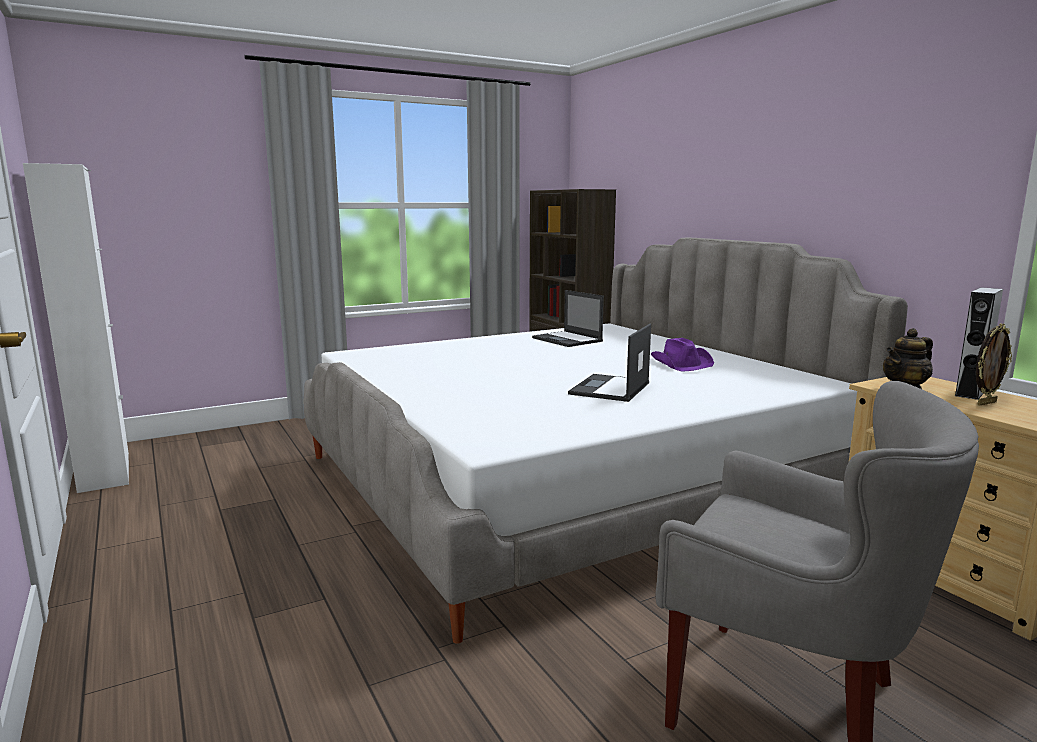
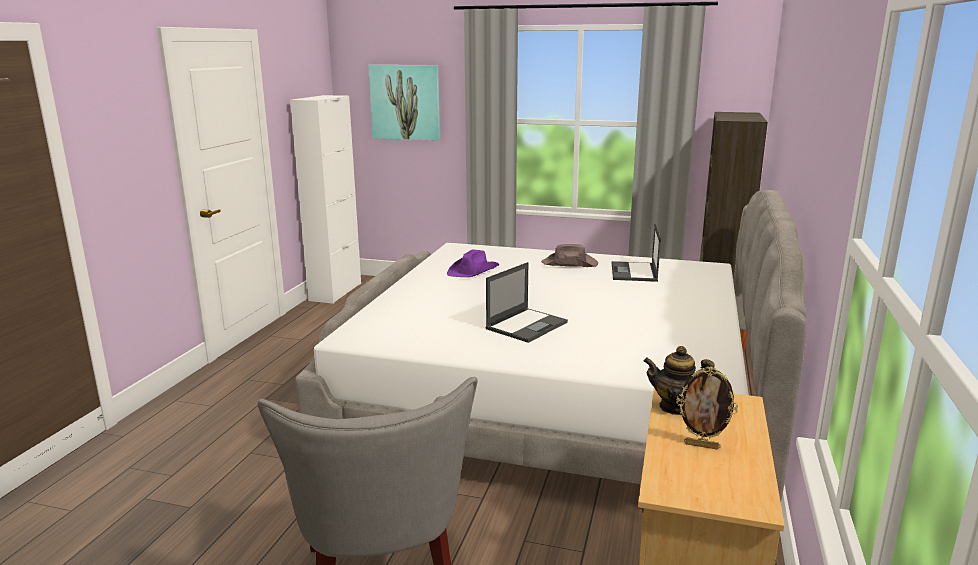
camera: 45 degrees right, 5 degrees up
(167, 183) = (405, 102): none -> picture
(501, 344) = (570, 264): none -> brown hat
(609, 389) = (527, 325): laptop -> laptop turned 150 degrees clockwise
(681, 363) = (652, 322): purple hat -> purple hat (474, 271)
(970, 392) = (732, 433): grey speaker -> none

